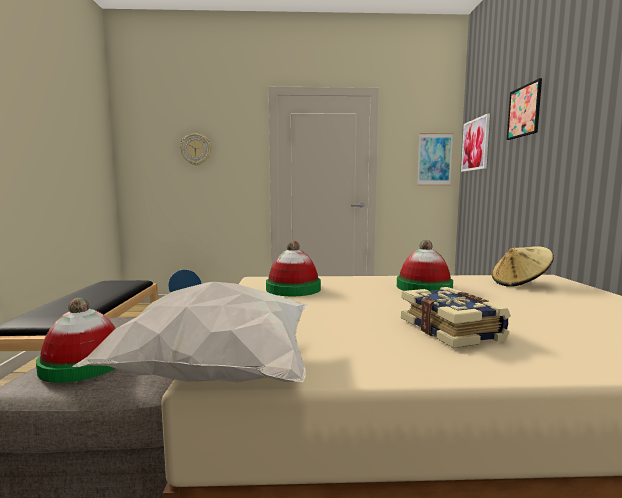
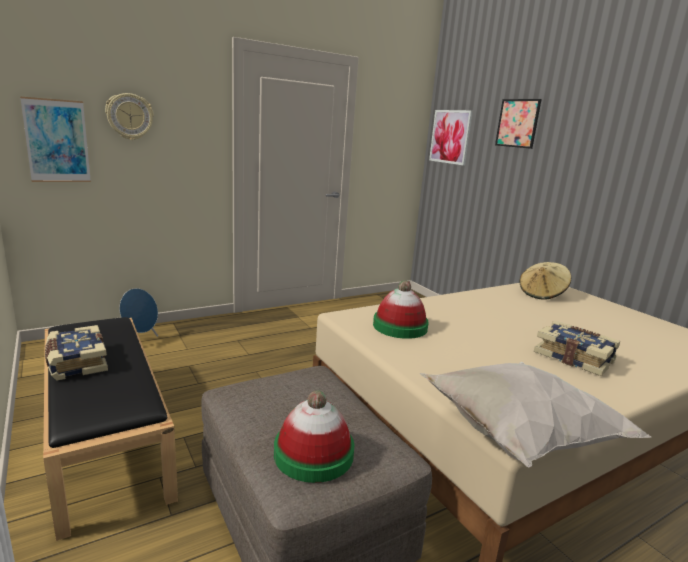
camera: 30 degrees left, 10 degrees up
(74, 296) = (76, 363): none -> book
(424, 287) = (491, 308): hat -> none
(434, 159) = (405, 145): picture -> picture (57, 141)

